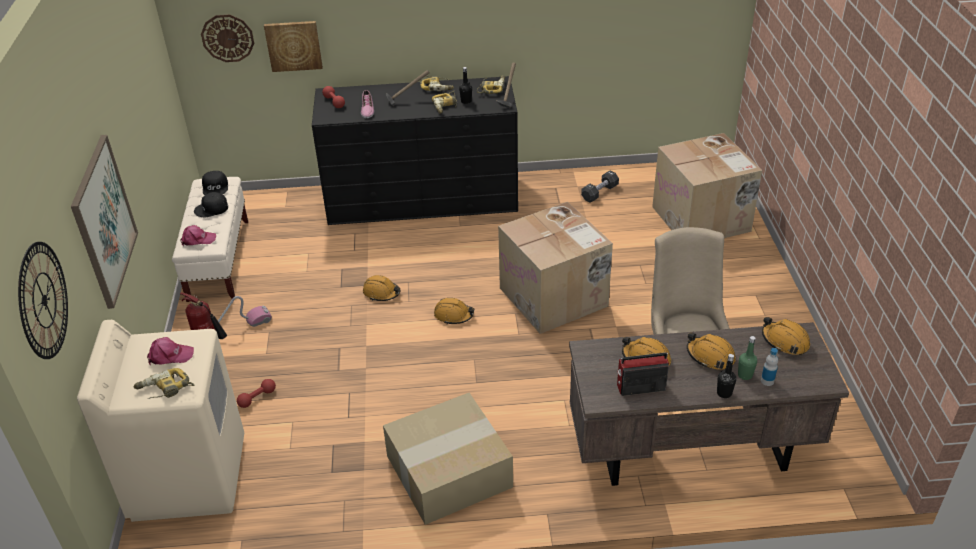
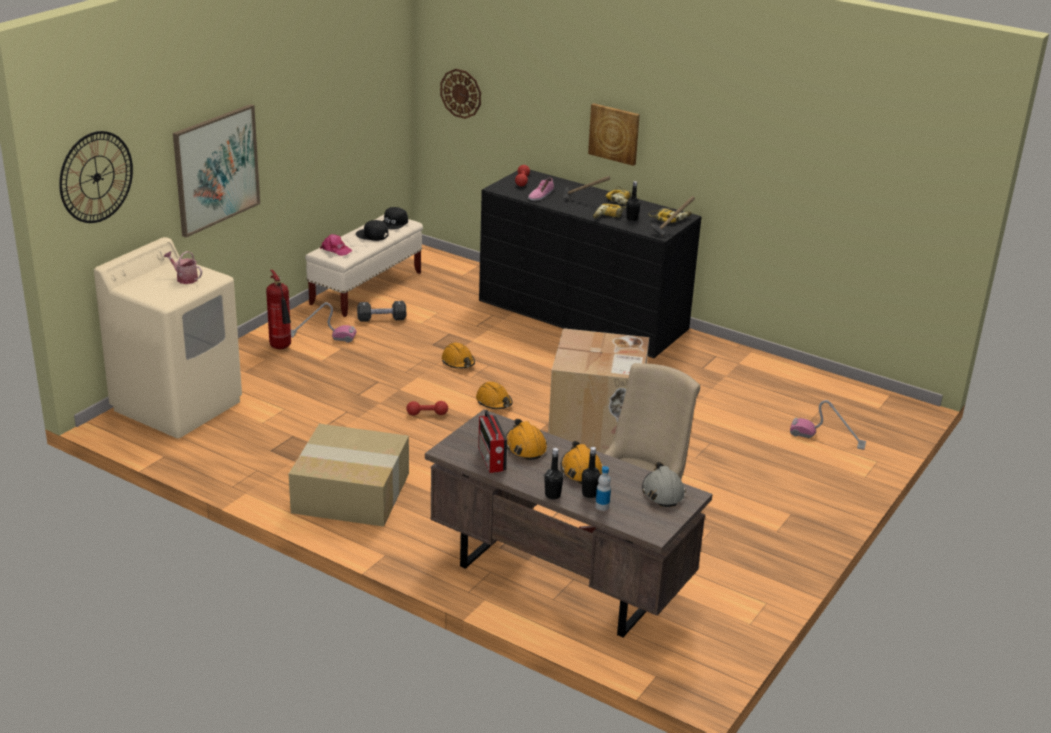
camera: 35 degrees right, 10 degrees down
(165, 389) = (156, 294): power drill -> none
(170, 355) = (184, 278): pink cap -> watering can
(257, 398) = (280, 383): red dumbbell -> red dumbbell (427, 414)
(293, 45) = (512, 118): picture -> picture (614, 133)
(599, 193) = (753, 377): black dumbbell -> black dumbbell (381, 319)
(640, 387) = (491, 459): radio -> radio turned 135 degrees counterclockwise
(702, 219) = (827, 438): cardboard box -> vacuum cleaner
(745, 375) = (589, 494): green bottle -> black bottle
(785, 341) = (662, 492): orange hard hat -> grey hard hat

